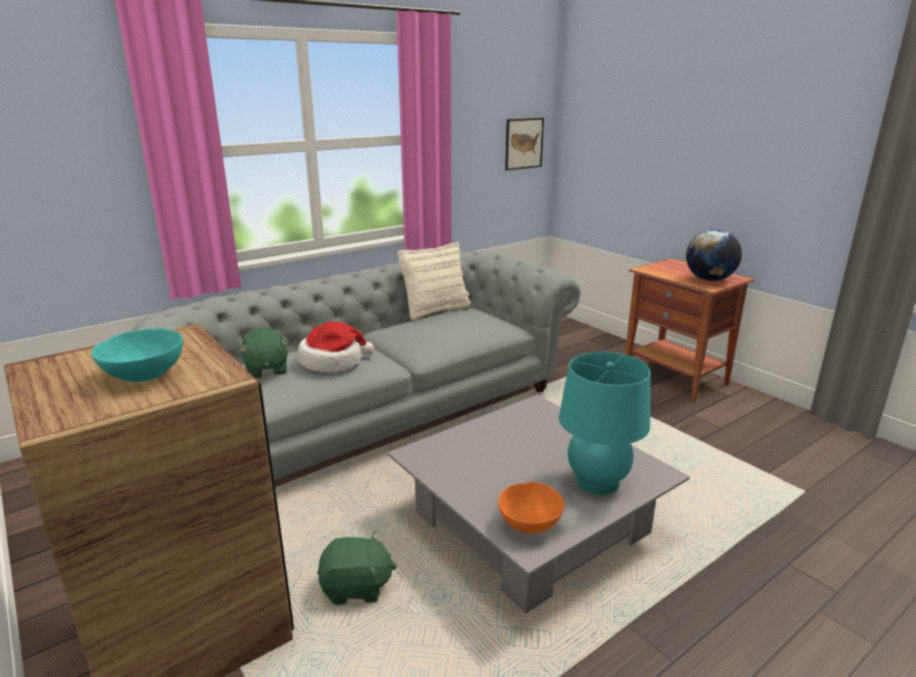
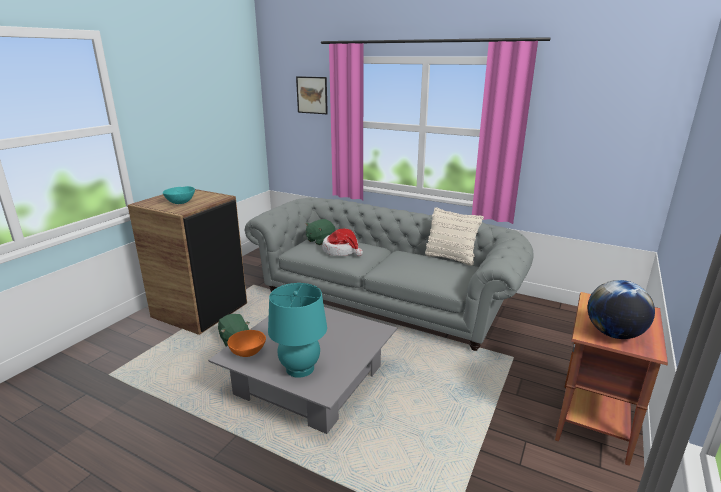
camera: 65 degrees right, 0 degrees up
(524, 143) = (629, 155): picture -> picture (312, 95)

